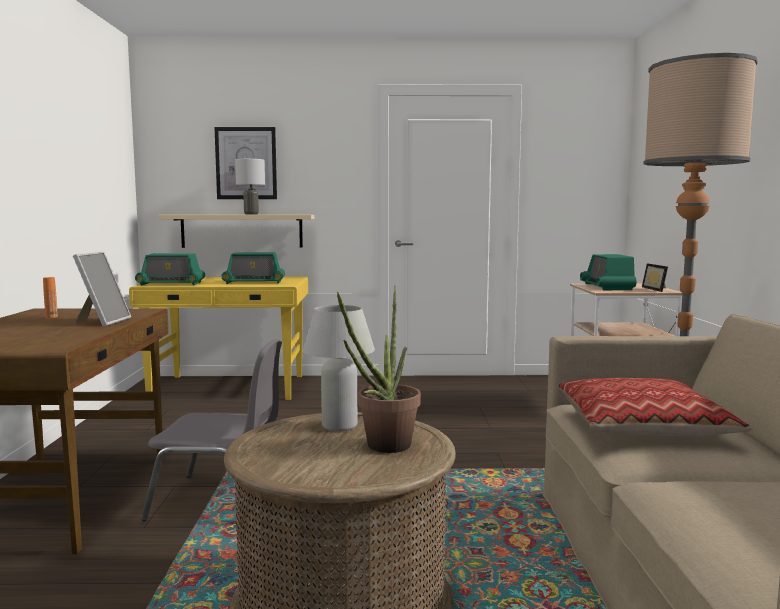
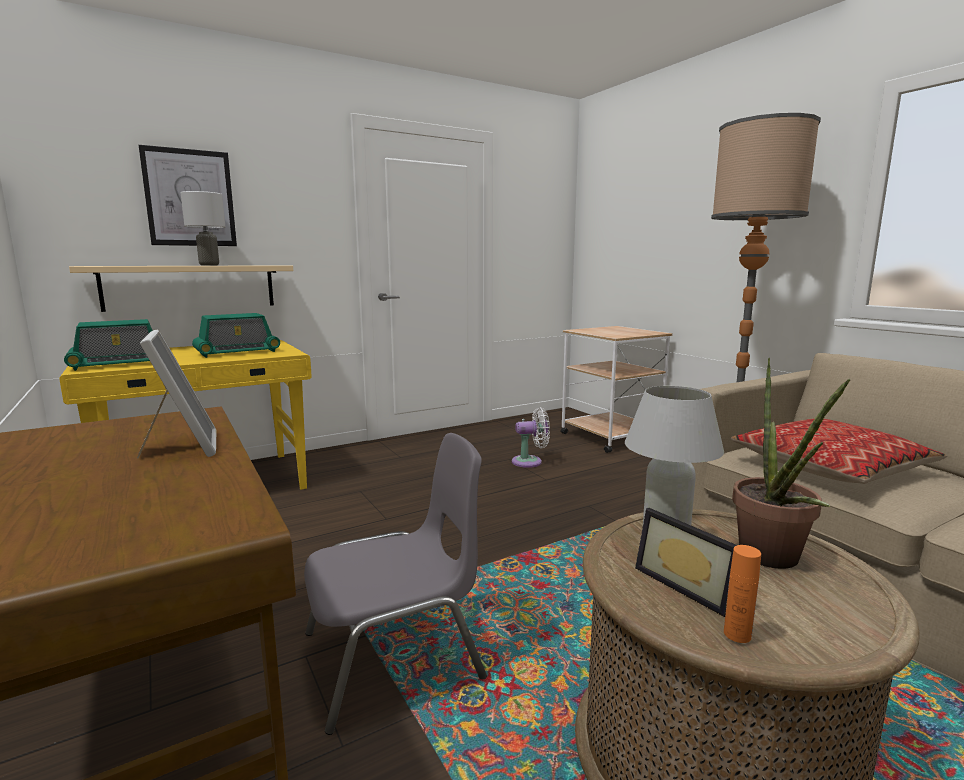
camera: 30 degrees left, 5 degrees up
(51, 317) = (53, 451): orange bottle -> orange bottle (737, 634)
(497, 412) = (530, 462): none -> white fan
(607, 287) = (604, 331): radio -> none
(657, 289) = (646, 331): picture frame -> picture frame (688, 585)

